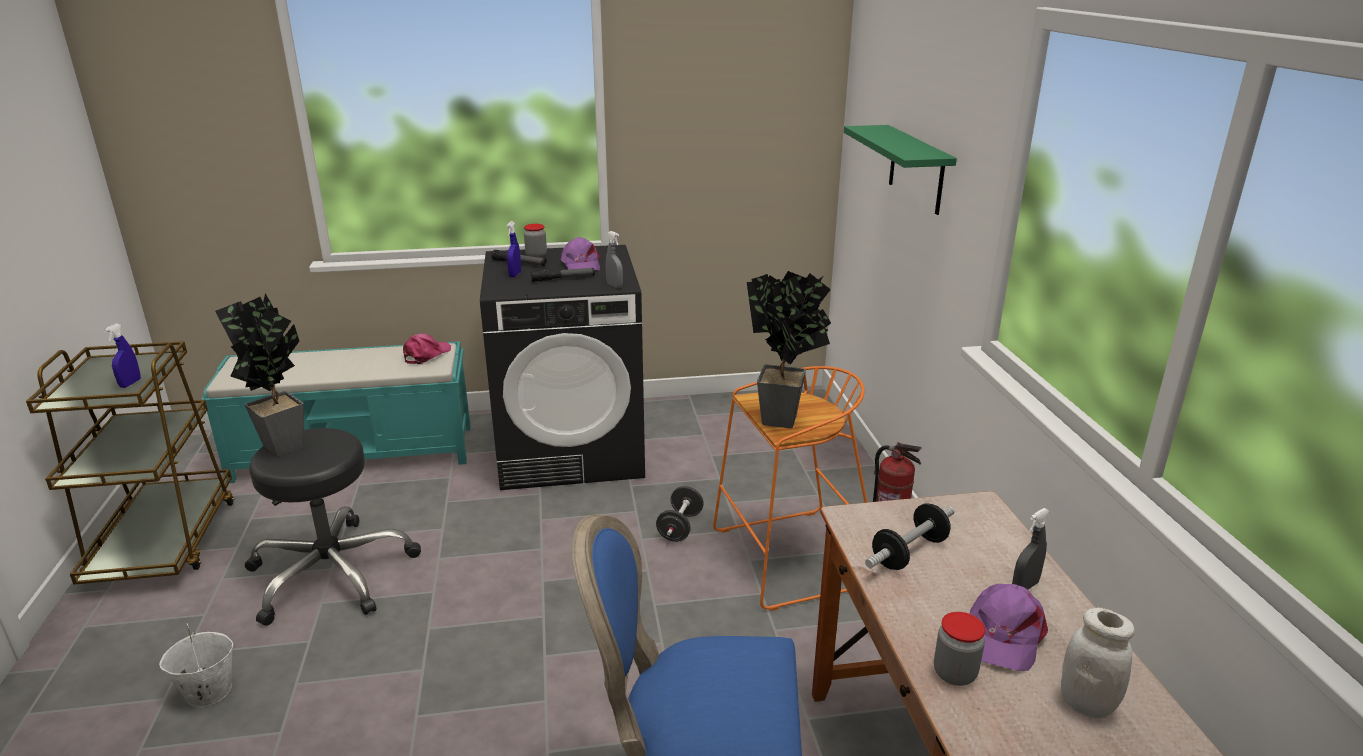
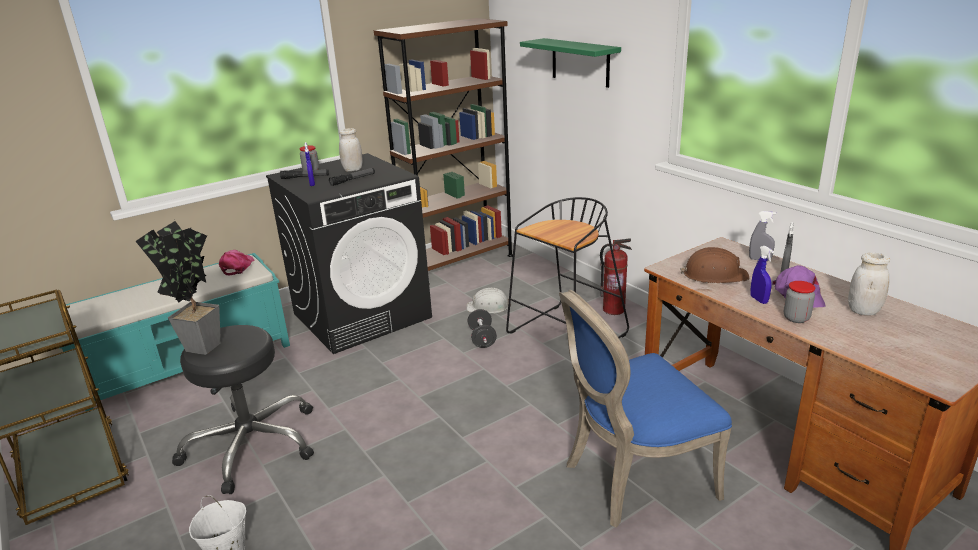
camera: 25 degrees left, 0 degrees up
(130, 383) = (38, 330): blue spray bottle -> blue spray bottle (759, 300)
(580, 264) = (353, 169): purple cap -> white jar
(614, 286) = (396, 176): grey spray bottle -> grey spray bottle (759, 259)
(724, 485) = (488, 307): none -> white hard hat
(739, 411) = (458, 262): none -> brown bookcase
(785, 422) = (565, 236): potted plant -> none
(790, 560) = (566, 335): orange stool -> black stool
(909, 552) = (714, 275): dumbbell -> brown hard hat

